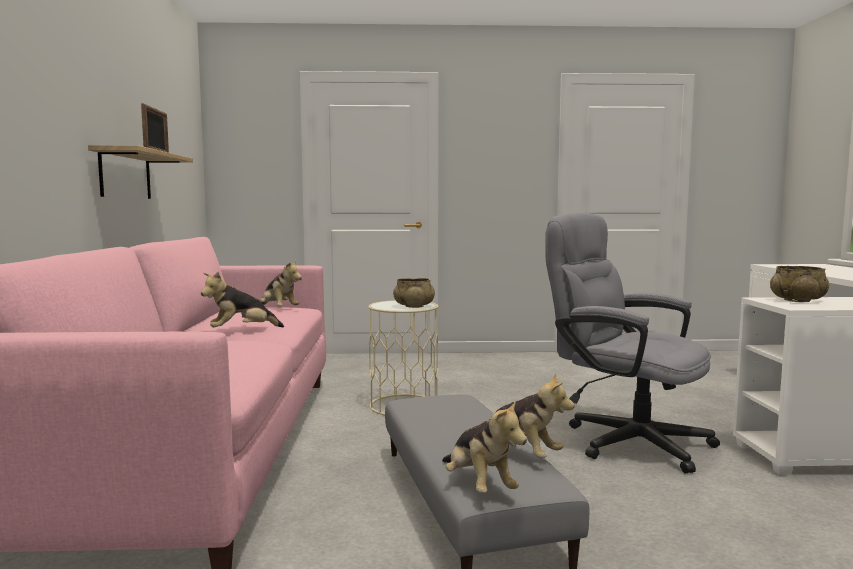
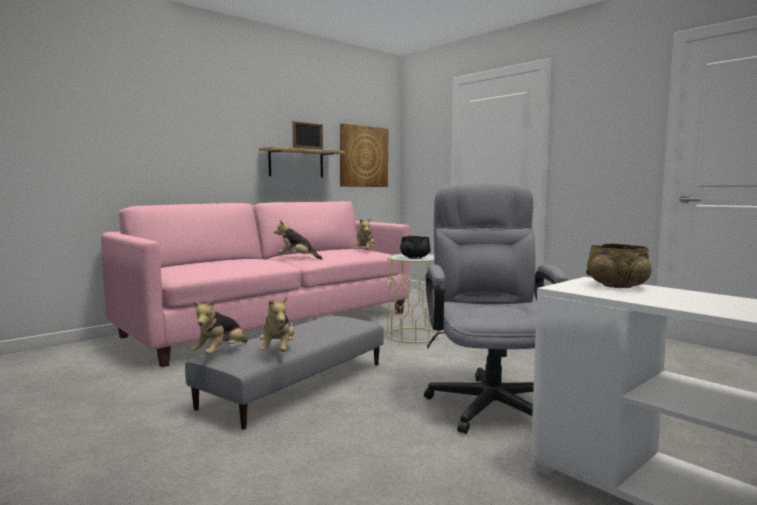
camera: 50 degrees right, 0 degrees up
(180, 167) = (363, 156): none -> picture
(414, 306) = (414, 257): beige bowl -> black bowl

